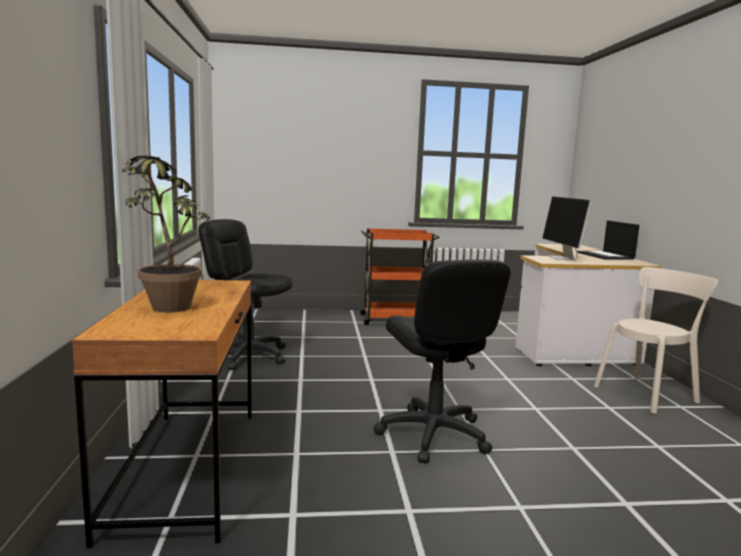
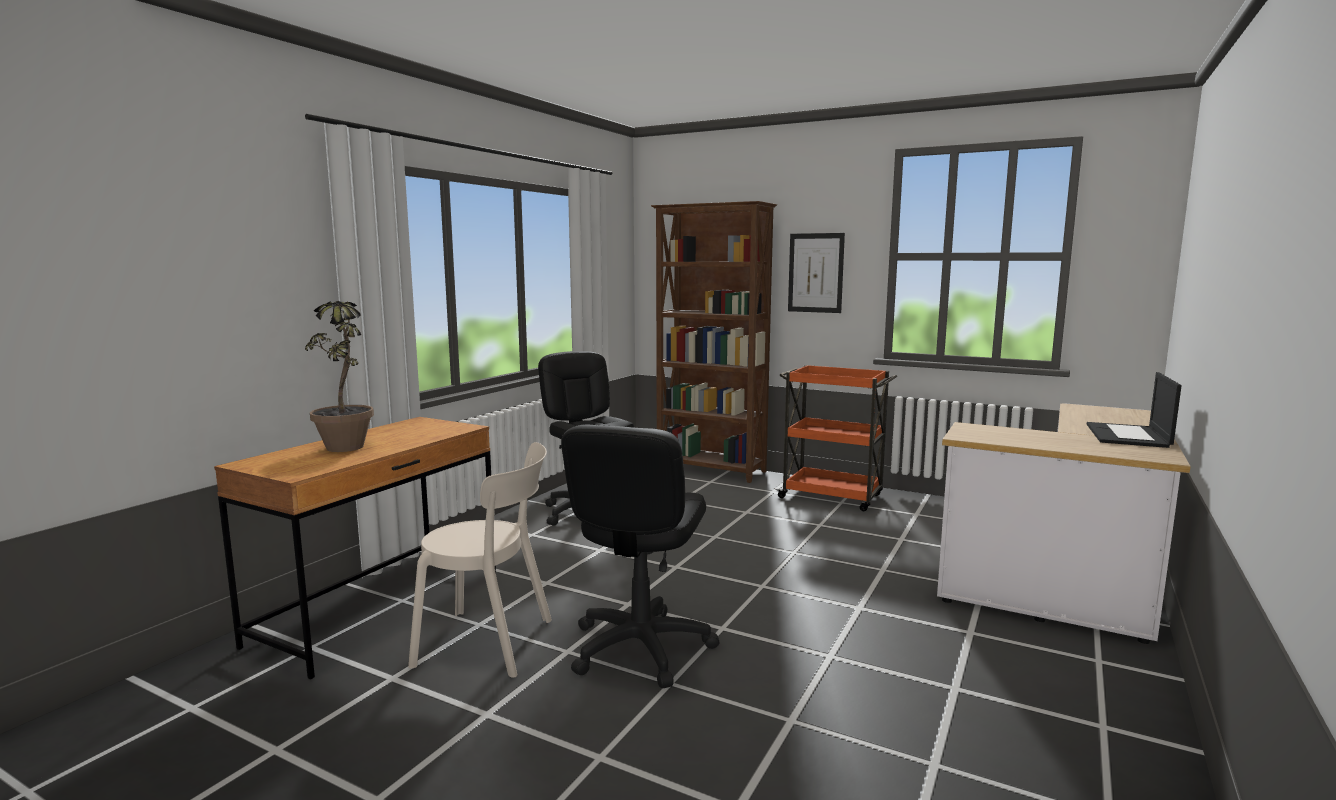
camera: 35 degrees right, 0 degrees up
(292, 314) = (711, 470): none -> brown bookcase
(367, 162) = (815, 273): none -> picture
(562, 258) = (1015, 433): monitor -> none
(648, 393) = (1074, 689): beige chair -> beige chair (491, 643)

